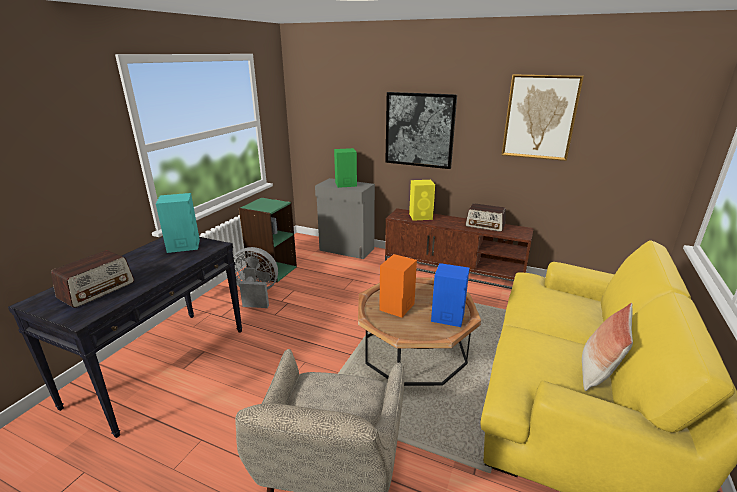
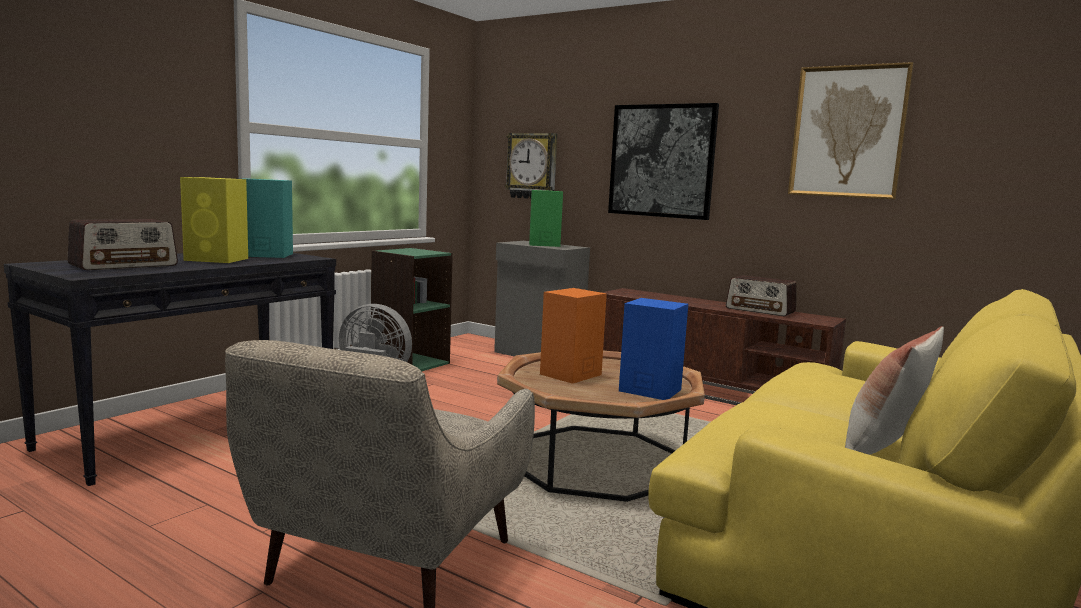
camera: 10 degrees right, 15 degrees down
(330, 129) = (532, 166): none -> wall clock
(421, 216) = (657, 296): yellow speaker -> yellow speaker (218, 259)

